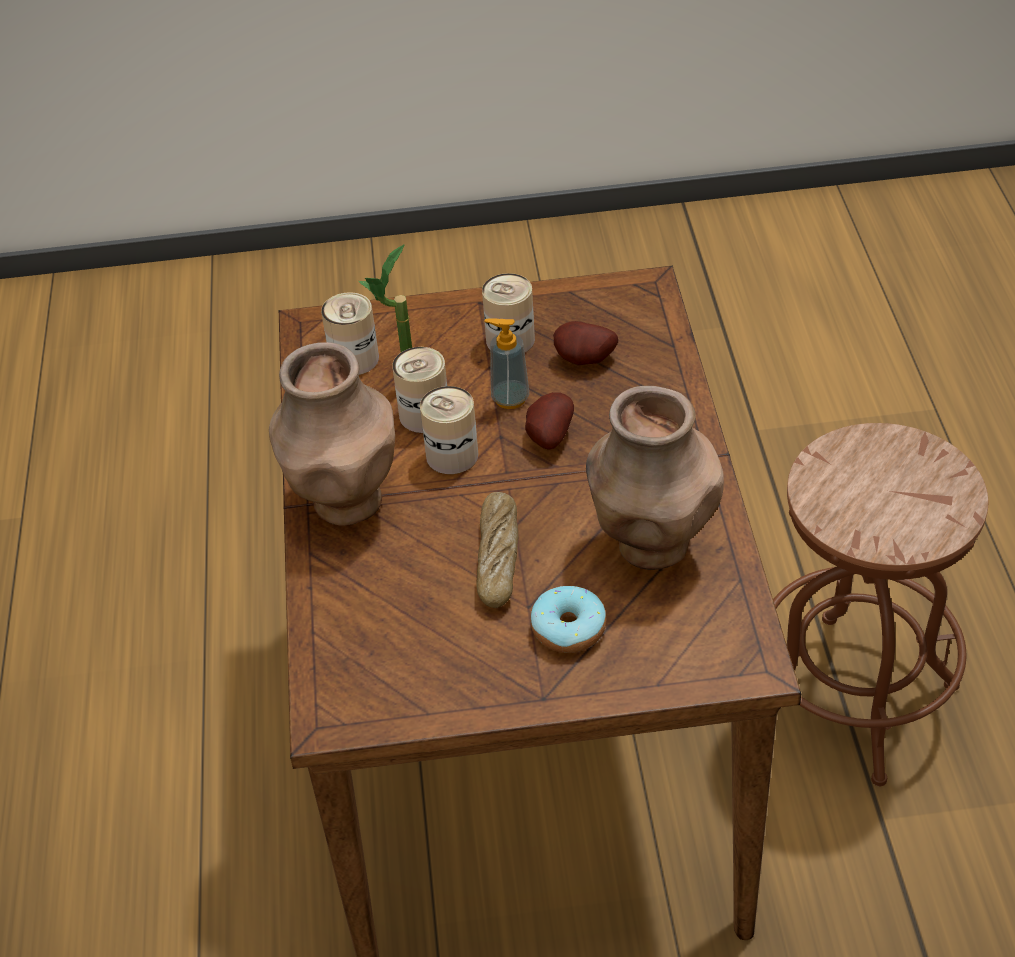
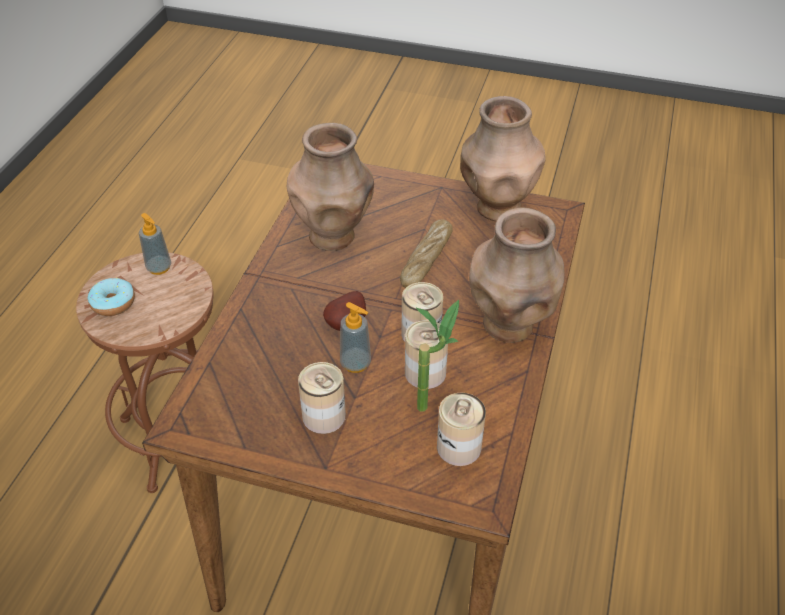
camera: 160 degrees left, 0 degrees up
(432, 687) = (497, 208): none -> brown vase
(568, 629) = (409, 211): donut -> donut (113, 303)
(584, 361) = (281, 374): potato -> none
(911, 533) = (159, 267): none -> soap dispenser

